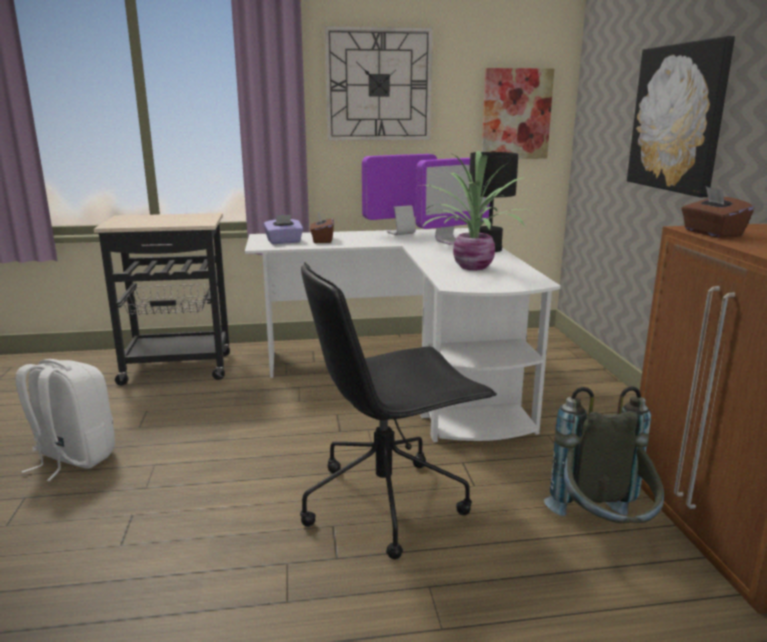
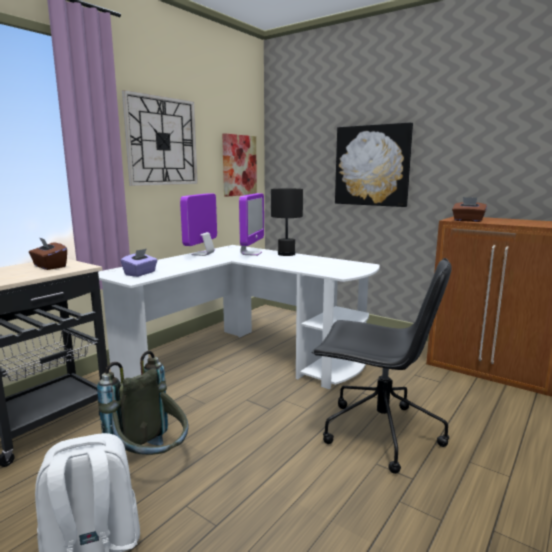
camera: 45 degrees left, 5 degrees down
(322, 240) = (166, 267): brown tissue box -> brown tissue box (49, 266)
(391, 502) = (375, 432): black office chair -> black office chair turned 90 degrees counterclockwise
(470, 267) = (313, 264): potted plant -> none
(603, 531) = (466, 393): grey backpack -> grey backpack (151, 464)

